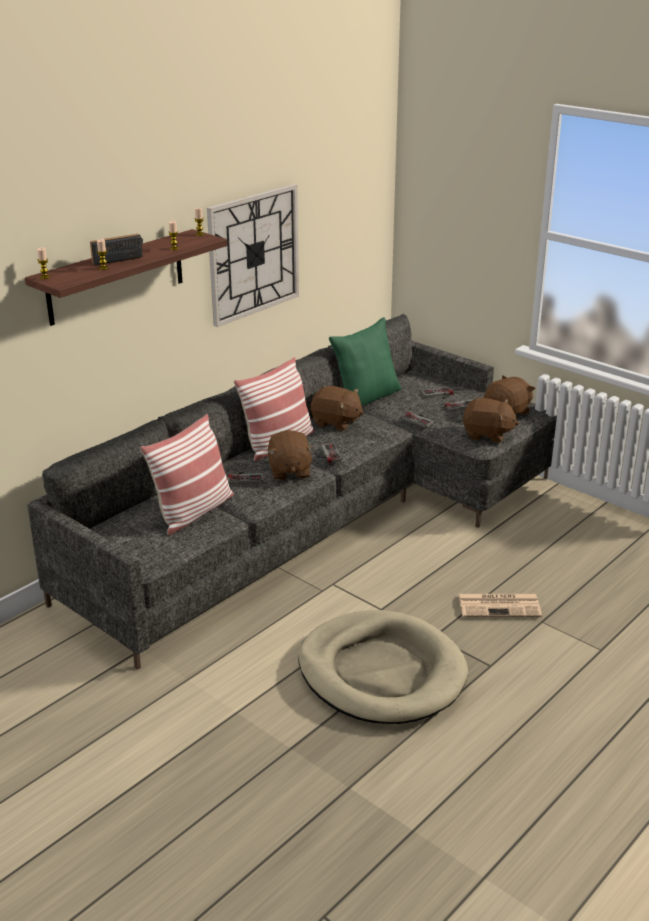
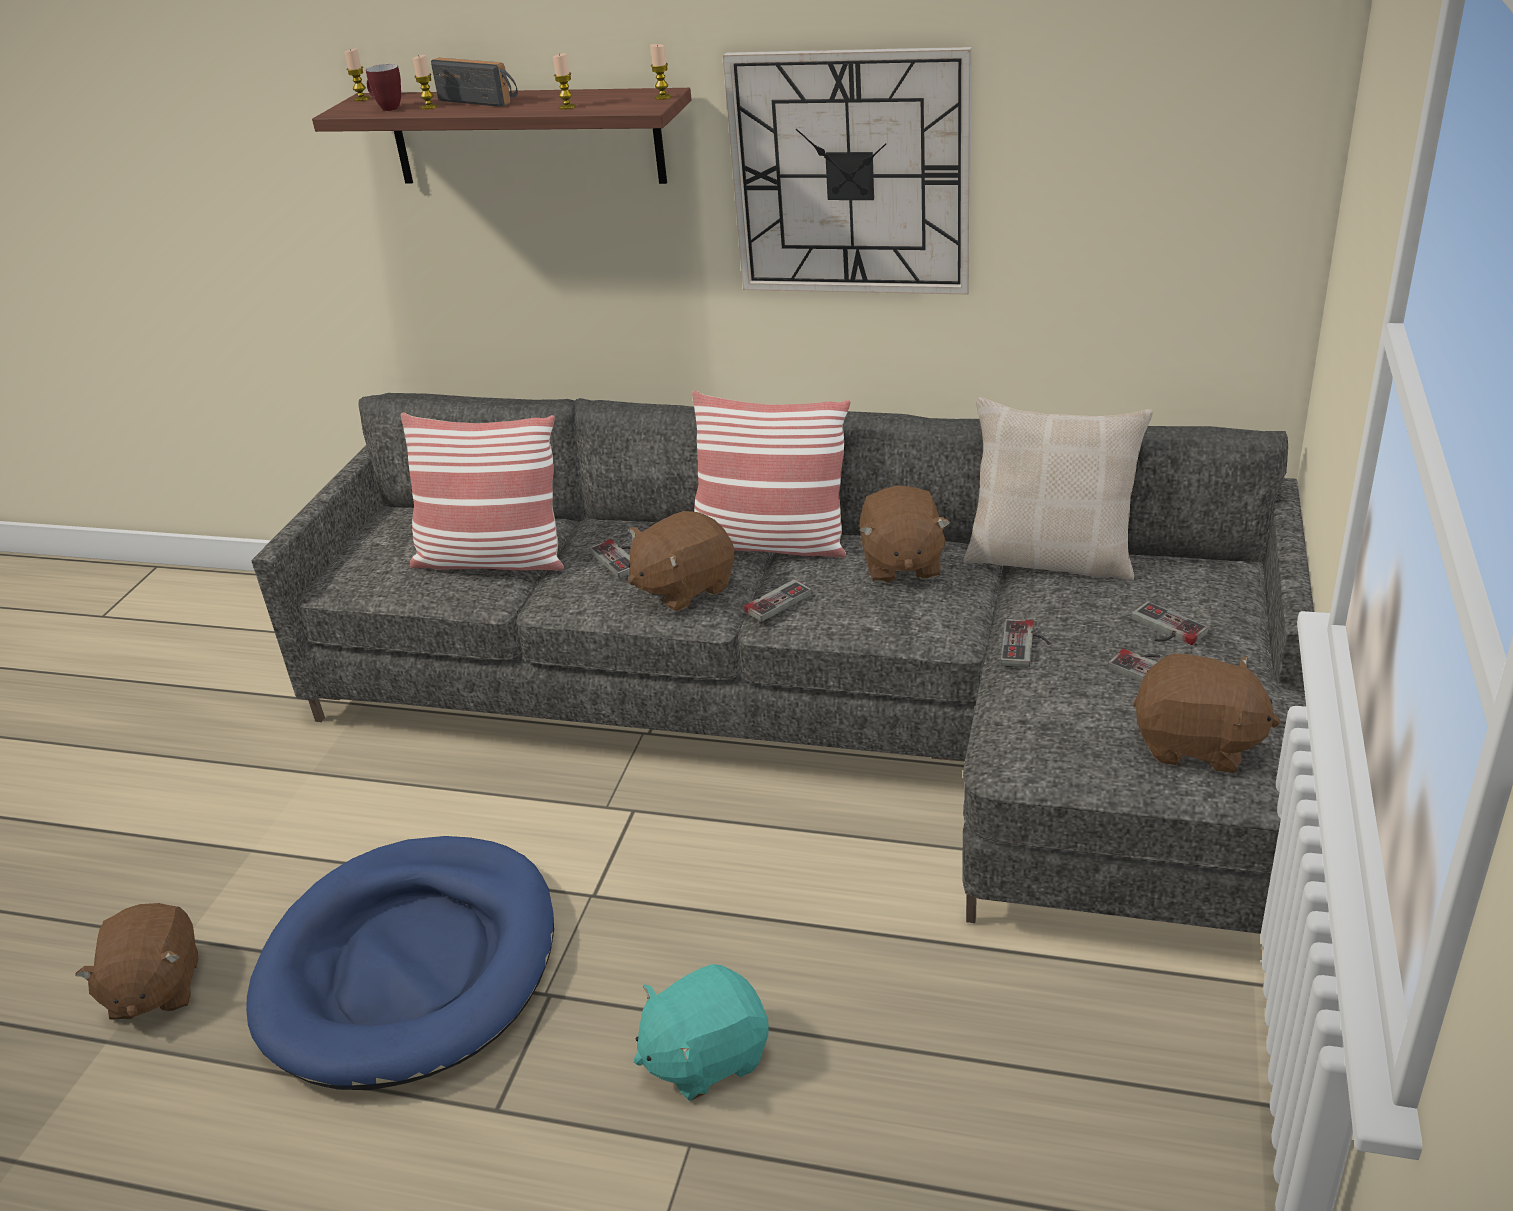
camera: 65 degrees right, 5 degrees up
(82, 275) = (386, 108): none -> mug
(366, 397) = (1051, 558): green pillow -> beige pillow
(381, 672) = (411, 966): beige dog bed -> blue dog bed
(487, 434) = (1060, 751): brown plush toy -> brown plush toy (155, 988)
(500, 606) = (705, 1056): newspaper -> turquoise plush toy

